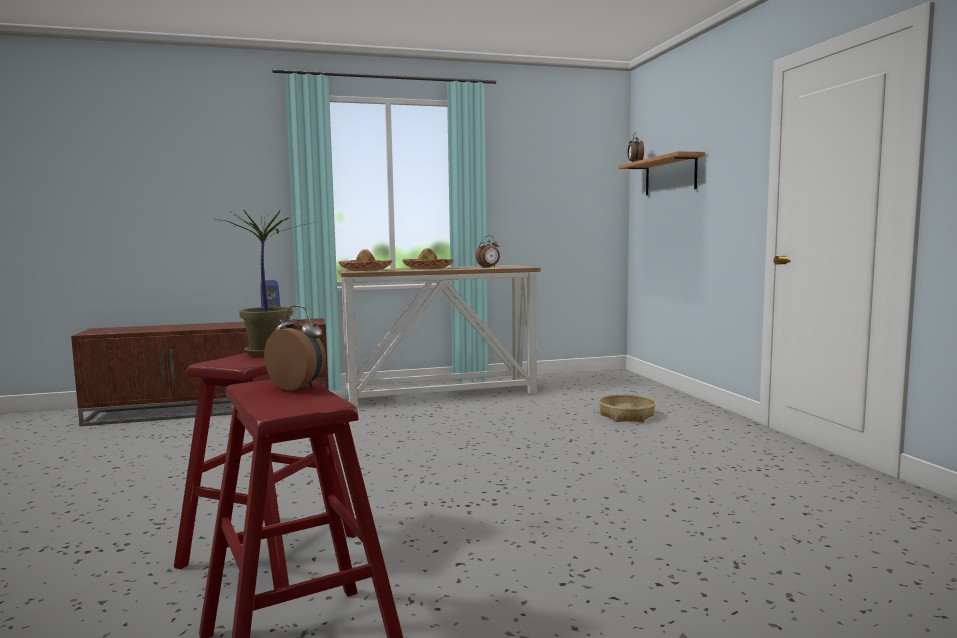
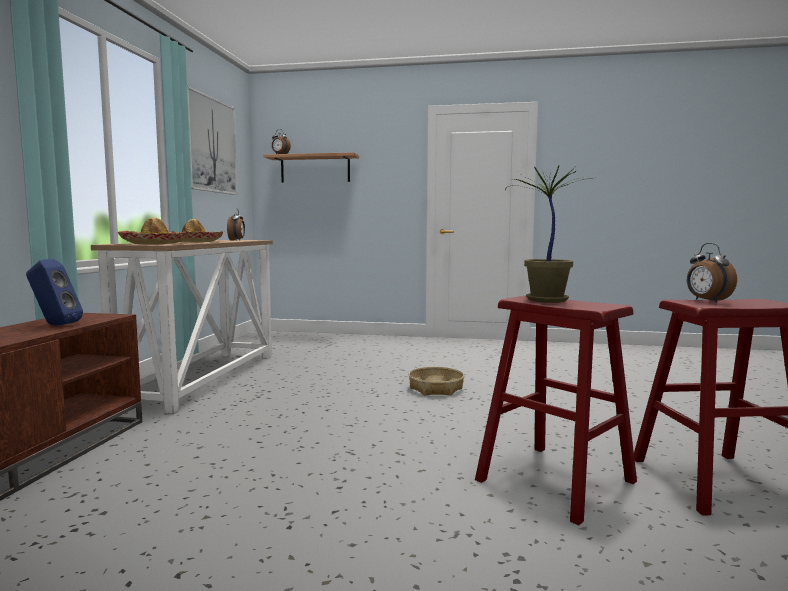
camera: 65 degrees left, 0 degrees up
(299, 387) = (707, 301): alarm clock -> alarm clock turned 75 degrees counterclockwise
(542, 166) = (210, 145): none -> picture
(626, 415) = (370, 351): basket -> basket (436, 388)

